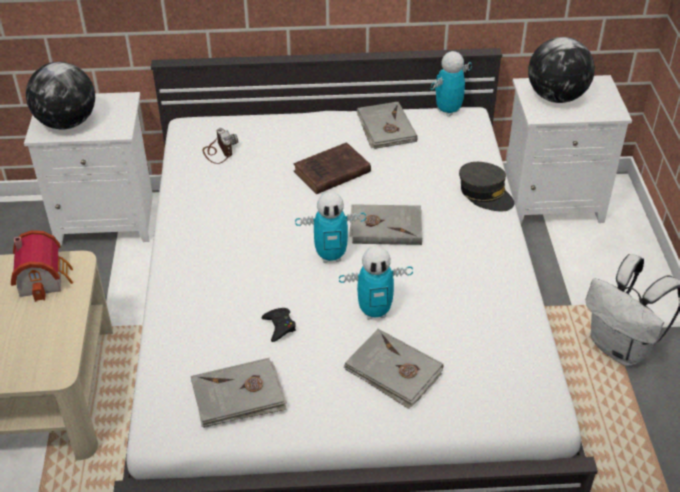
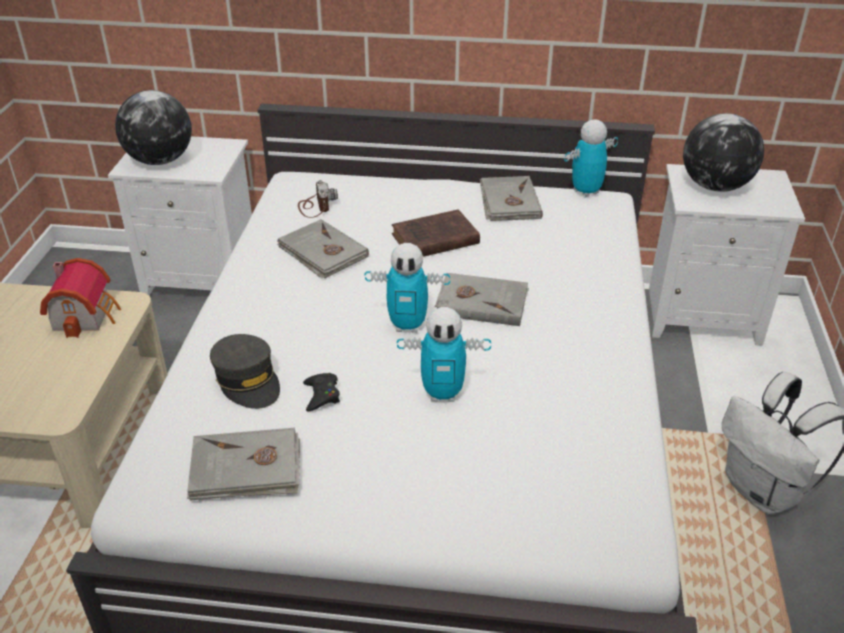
camera: 10 degrees right, 5 degrees down
(393, 371) = (446, 466): grey book -> grey book (322, 253)
(485, 194) = (610, 280): grey cap -> grey cap (248, 381)

